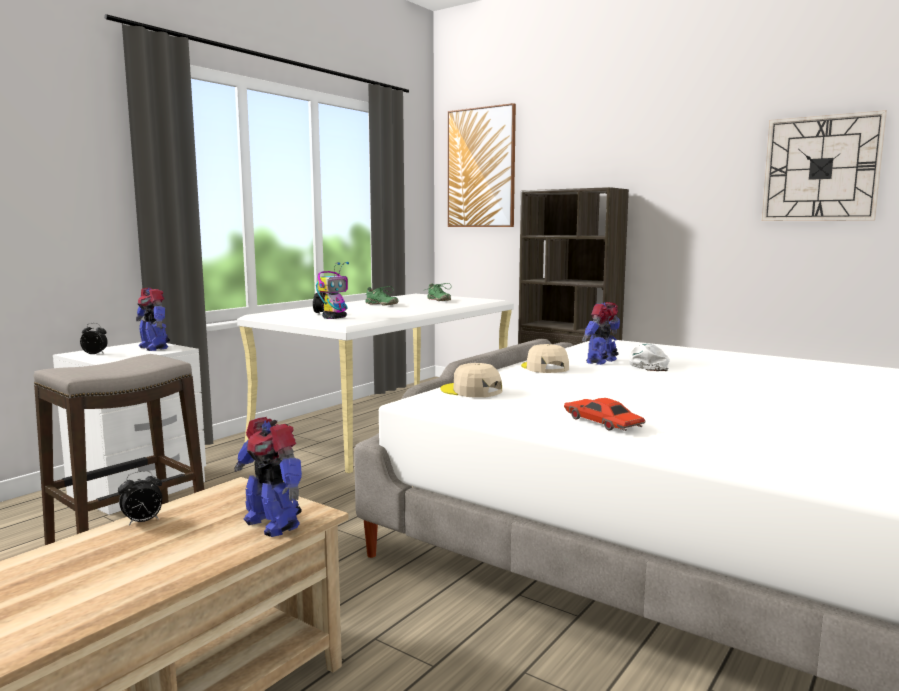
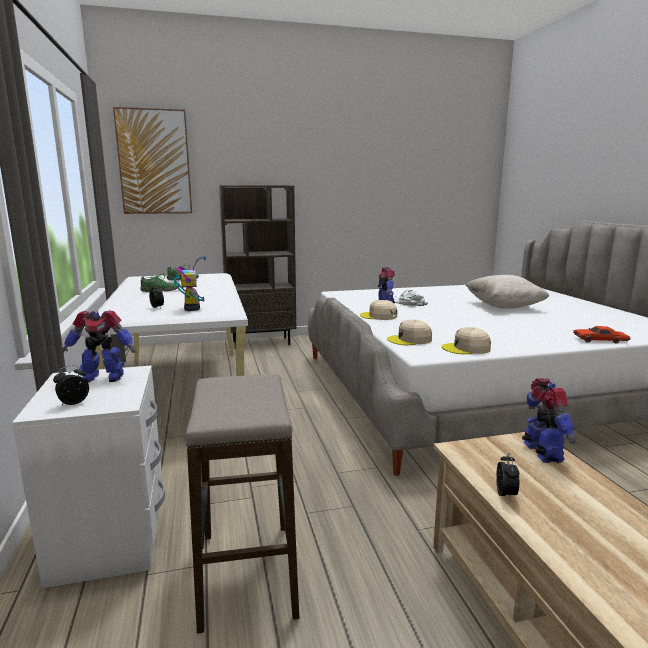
camera: 50 degrees left, 5 degrees up
(272, 523) = (542, 453): toy robot -> toy robot turned 90 degrees counterclockwise
(489, 412) = (466, 348): none -> beige cap
(603, 423) = (515, 338): red toy car -> red toy car (600, 340)
(783, 397) = (504, 306): none -> beige pillow
(821, 169) = (398, 177): wall clock -> none

